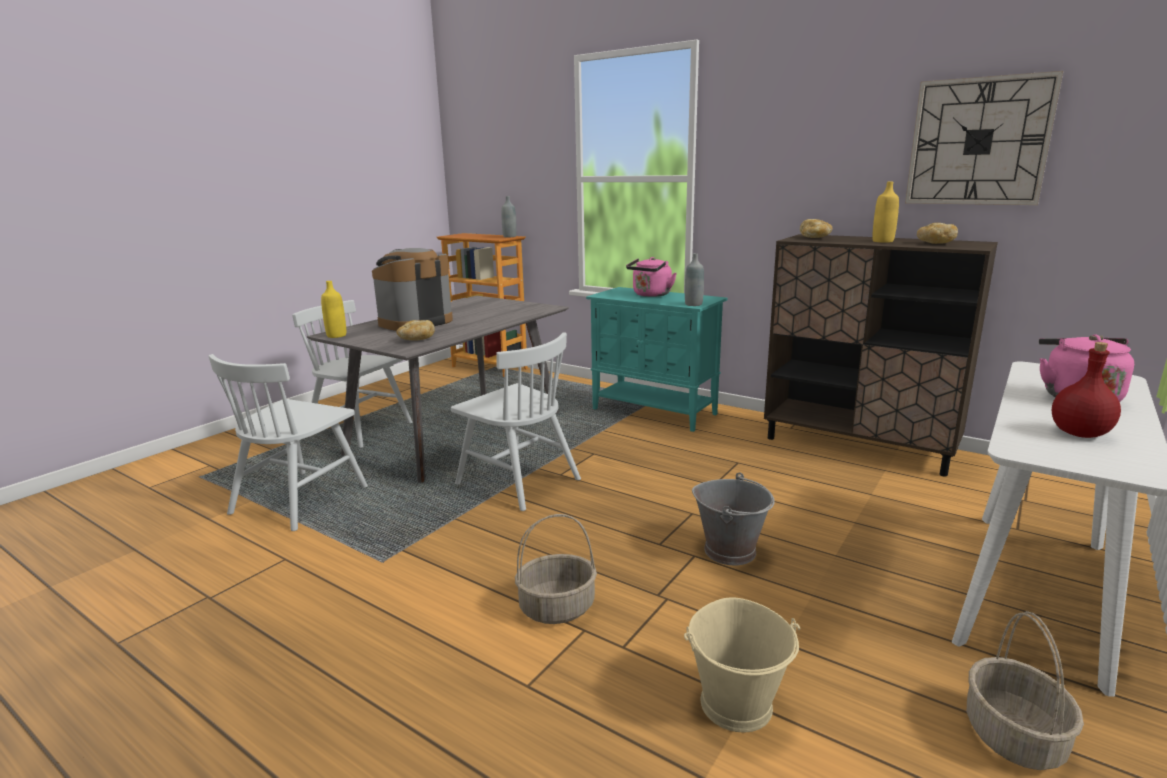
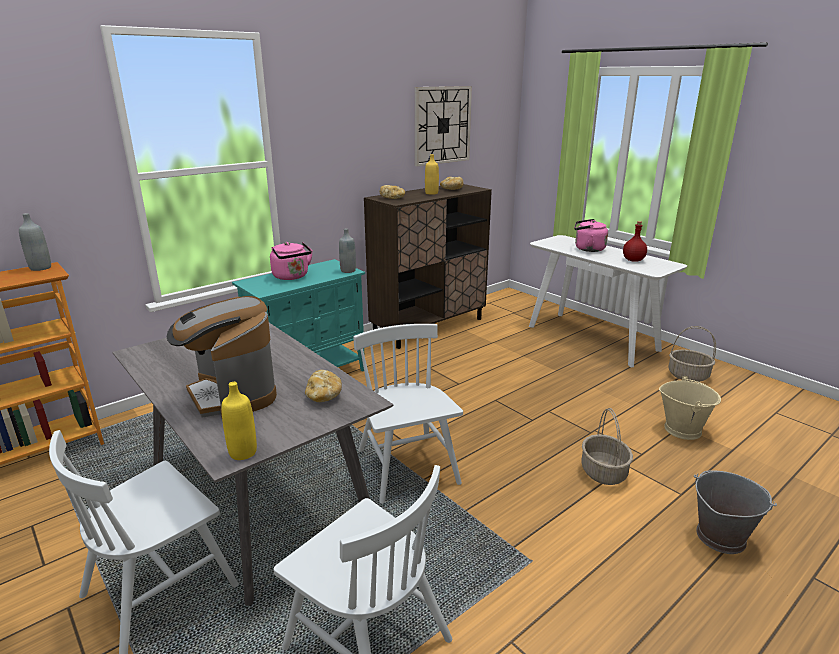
camera: 75 degrees left, 5 degrees up
(518, 481) = (407, 467): white chair -> white chair turned 75 degrees counterclockwise
(730, 550) = (545, 398): grey bucket -> grey bucket (720, 536)

